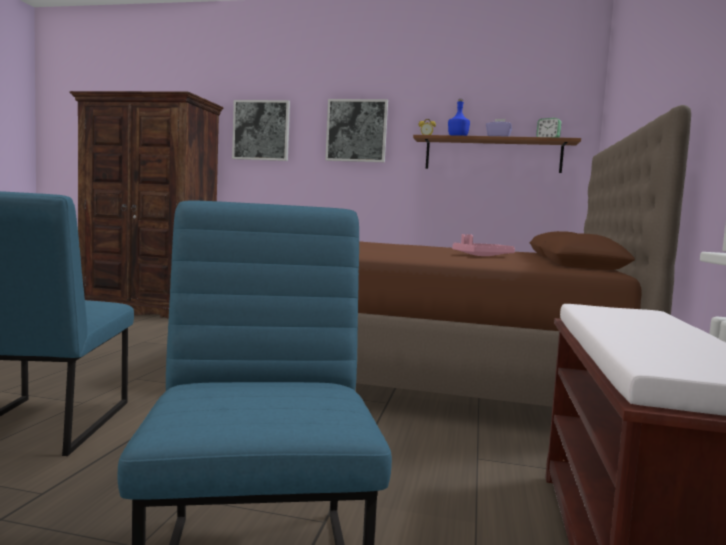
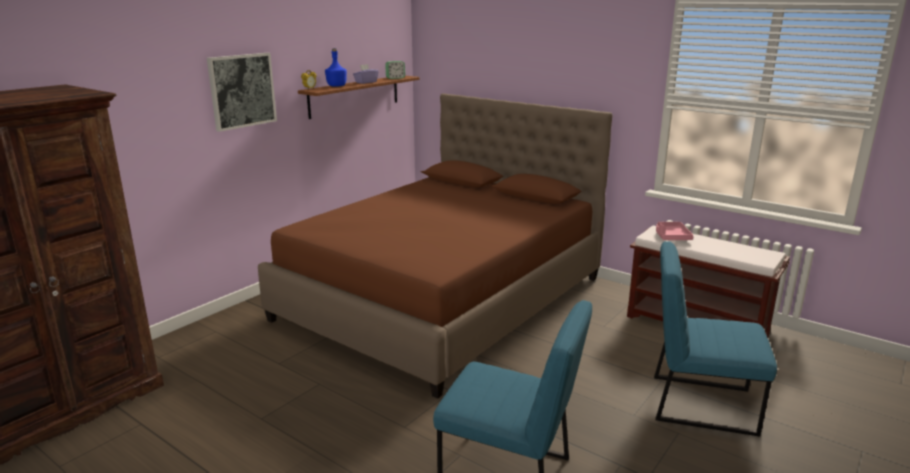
camera: 65 degrees left, 15 degrees up
(261, 130) = (127, 108): picture -> none
(482, 256) = (482, 206): pink tray -> pink tray (671, 237)

